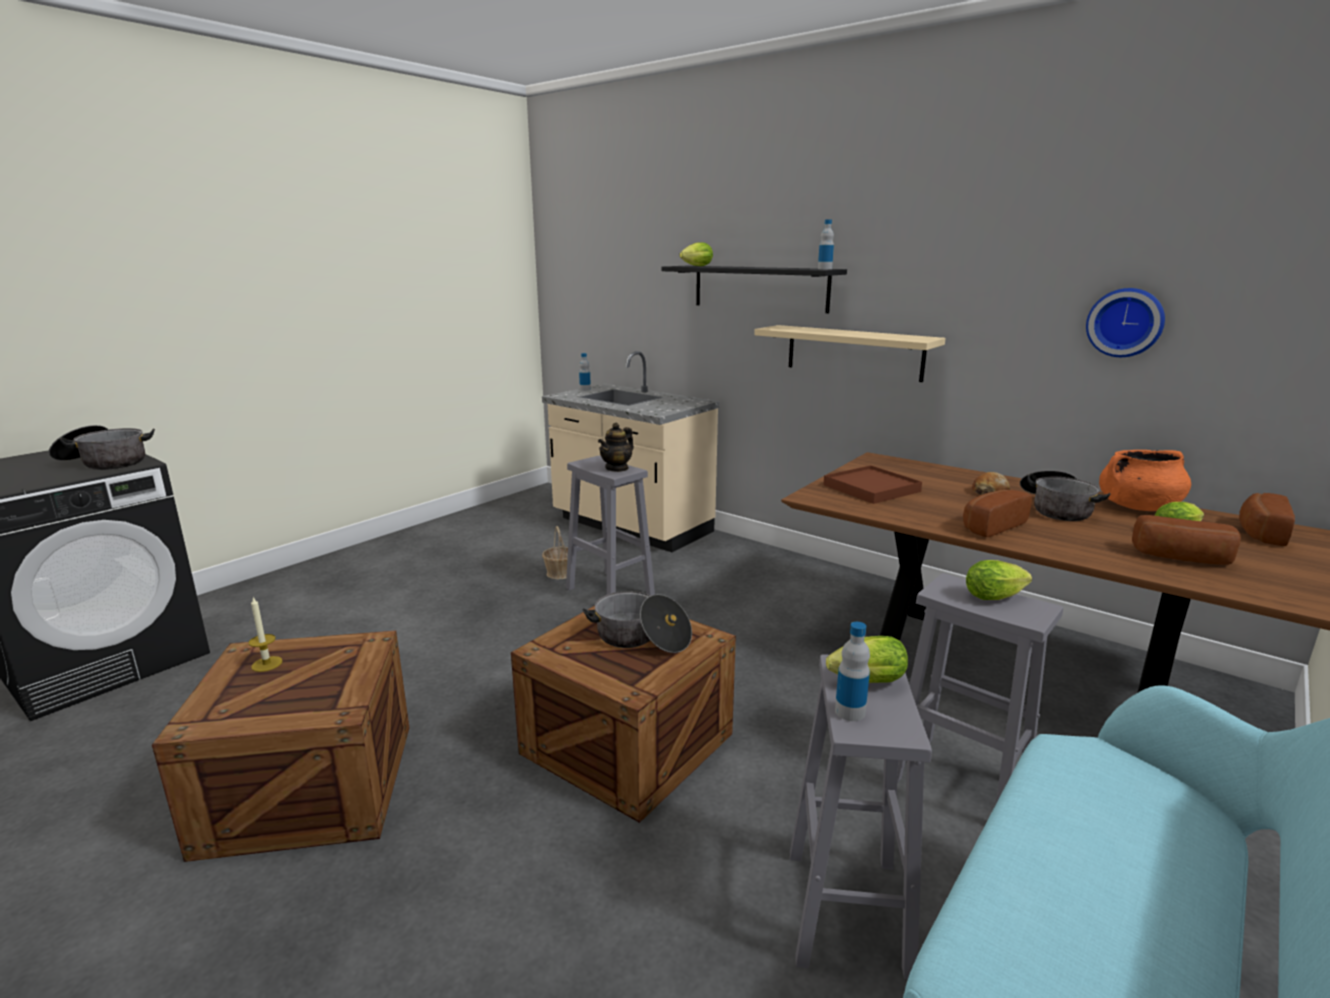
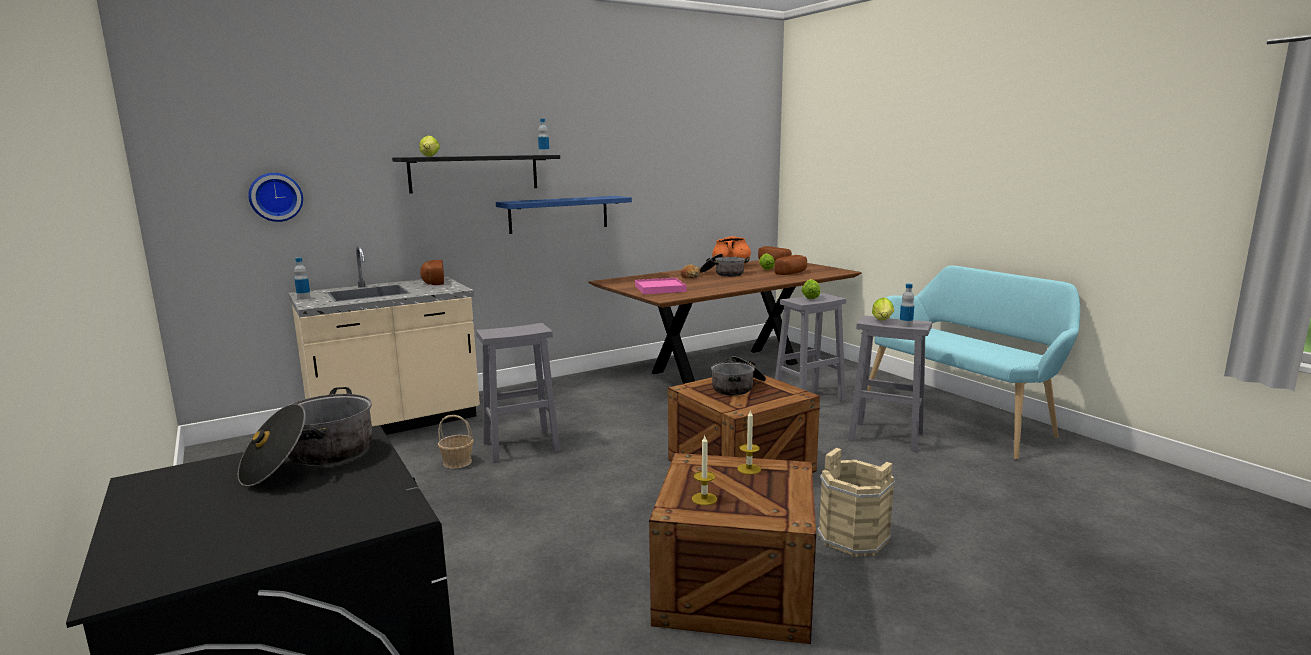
camera: 70 degrees left, 5 degrees down
(342, 681) = (749, 469): none -> candle
(423, 883) = (853, 538): none -> beige bucket
(617, 468) = (524, 328): teapot -> none
(854, 352) = (559, 214): beige shelf -> blue shelf
(871, 488) = (660, 289): brown tray -> pink tray
(990, 526) = (736, 283): bread -> bread (432, 282)
(1125, 322) = (696, 176): wall clock -> wall clock (275, 197)

